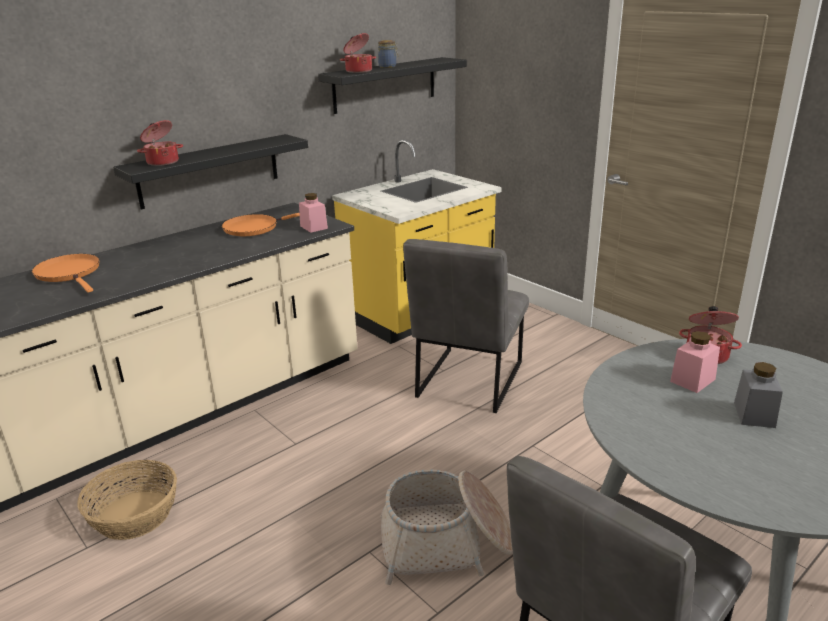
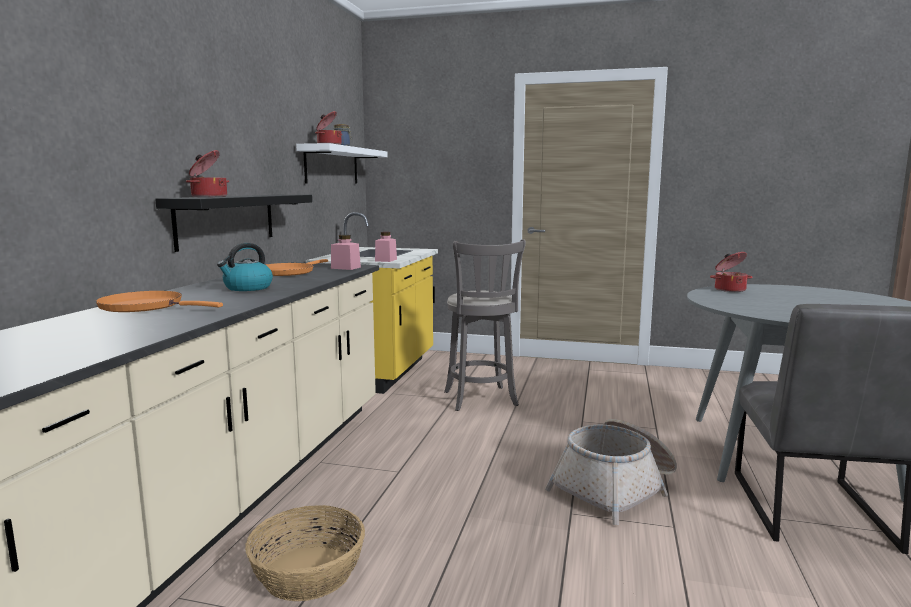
camera: 35 degrees left, 15 degrees down
(175, 255) = (247, 288): none -> kettle
(385, 85) = (332, 165): black shelf -> white shelf
(468, 381) = (481, 400): grey chair -> grey stool
(692, 380) = (749, 297): pink jar -> pink jar (386, 260)
(754, 415) = (806, 301): grey jar -> none

